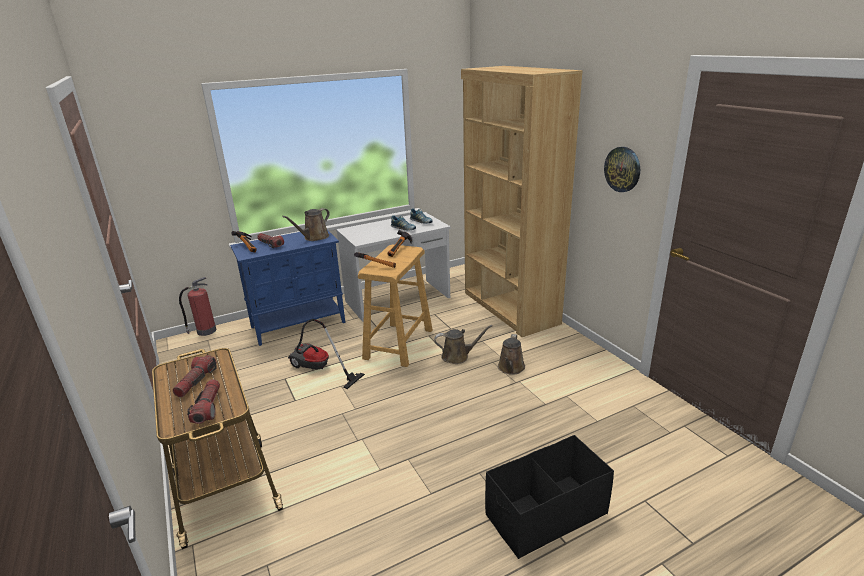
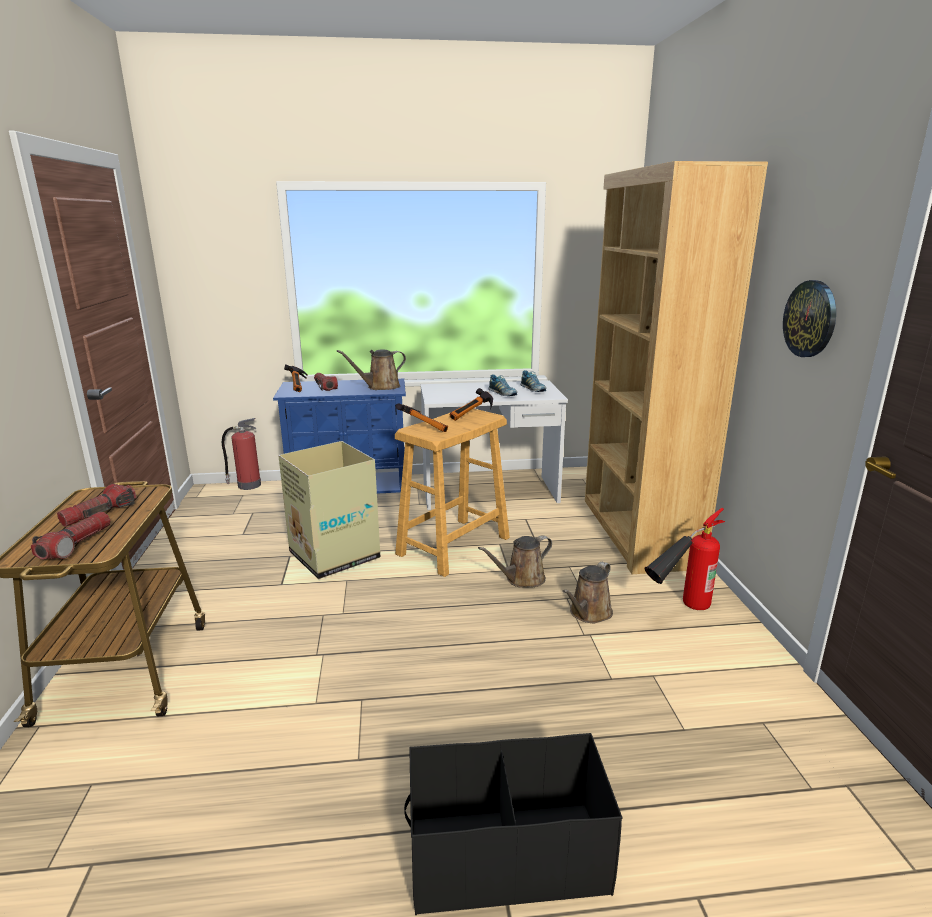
camera: 20 degrees right, 5 degrees down
(318, 370) = (334, 555): vacuum cleaner -> cardboard box
(458, 356) = (522, 579): brown watering can -> brown watering can turned 135 degrees clockwise
(560, 354) = (679, 611): none -> fire extinguisher

